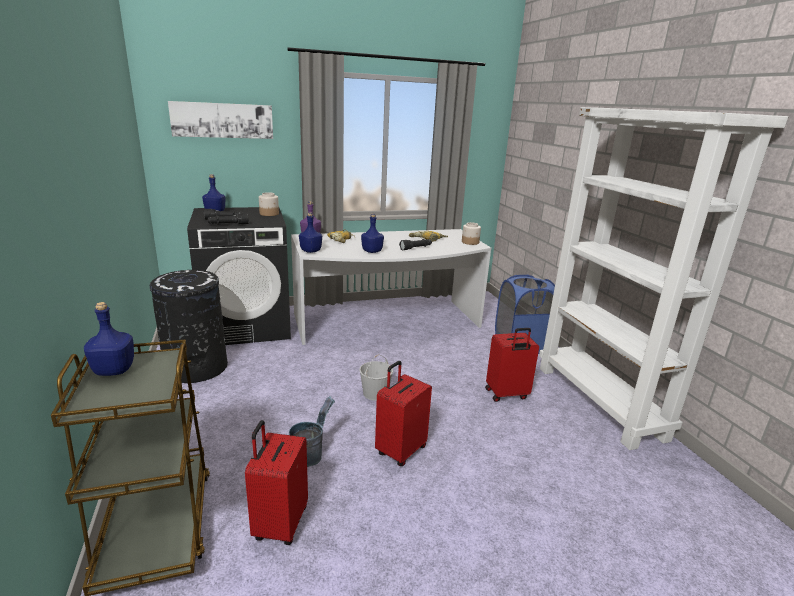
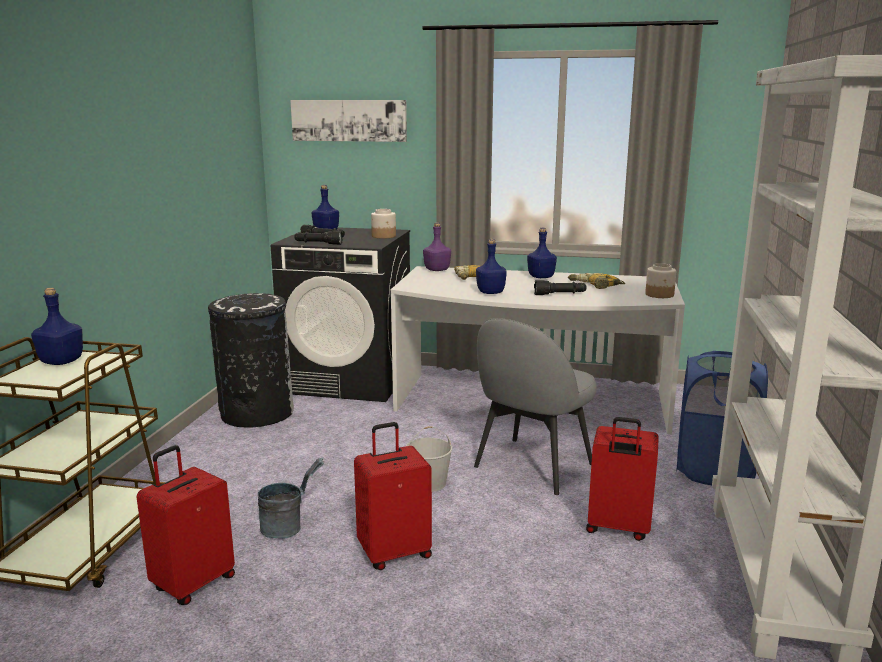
camera: 30 degrees right, 5 degrees down
(310, 251) = (411, 285): blue bottle -> blue bottle (540, 277)
(426, 366) = (531, 467): none -> grey chair

